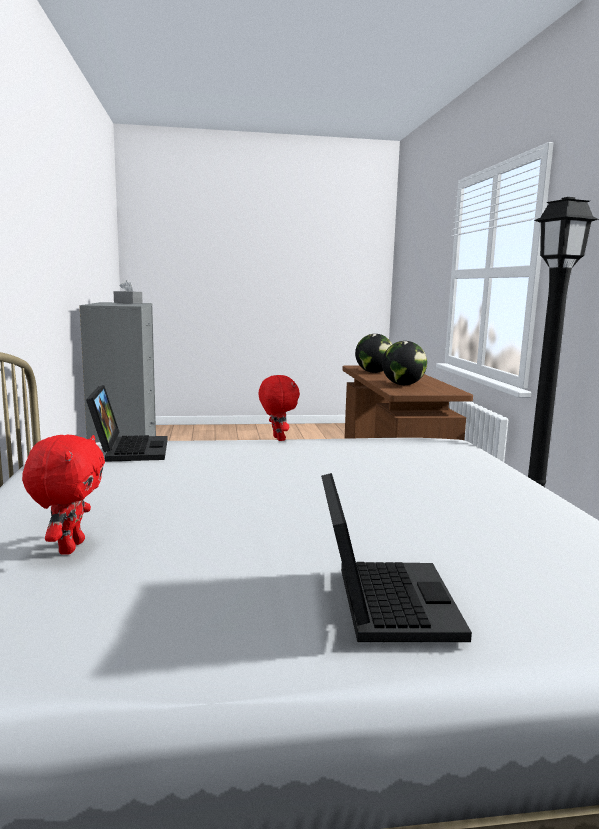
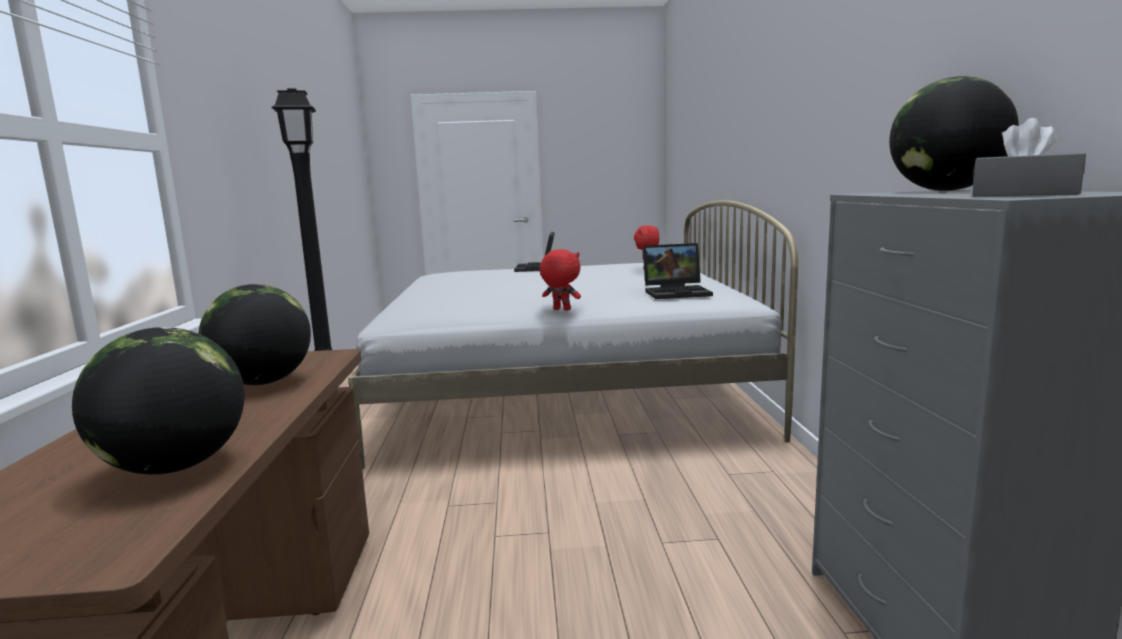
camera: 175 degrees left, 0 degrees up
(101, 304) = (946, 190): none -> globe
(129, 449) = (677, 292): laptop -> laptop turned 90 degrees counterclockwise
(277, 439) = (561, 309): red plush toy -> red plush toy turned 135 degrees clockwise

